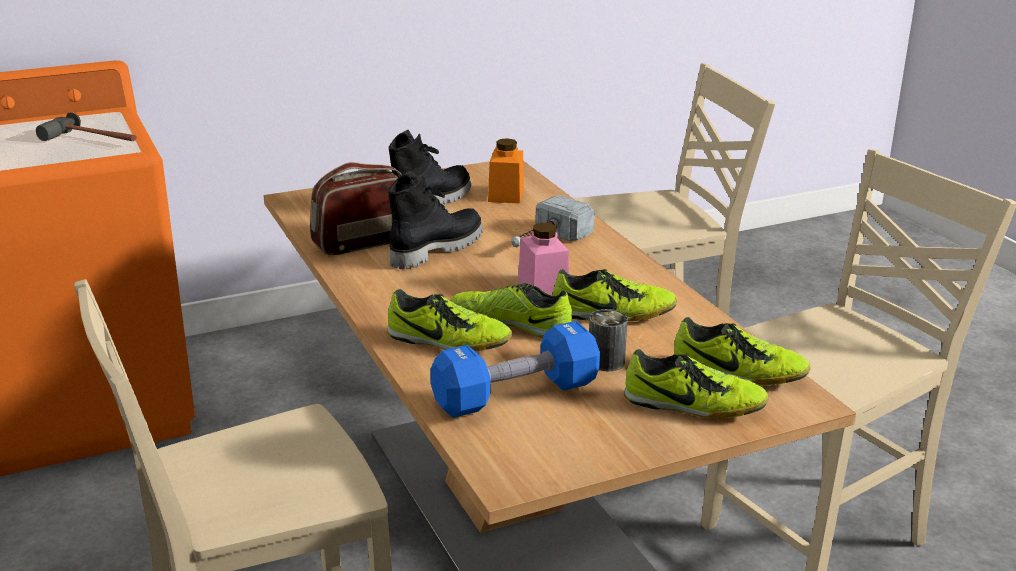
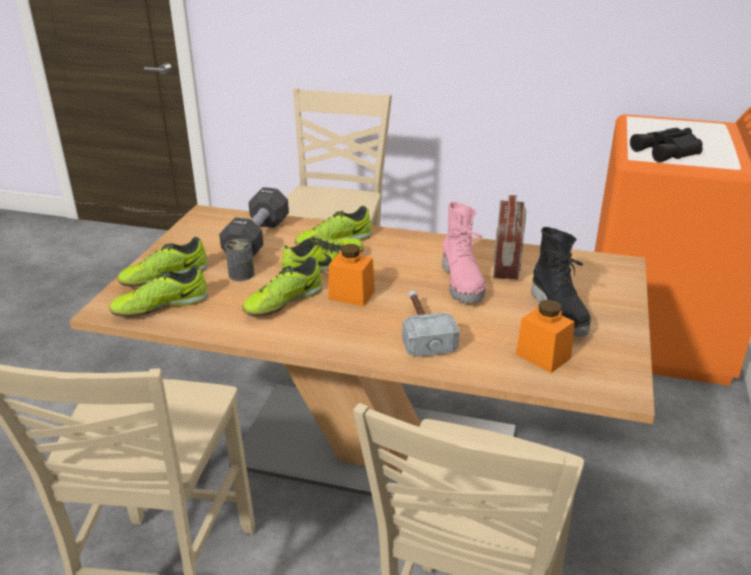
camera: 130 degrees right, 5 degrees up
(93, 140) = (668, 152): hammer -> black binoculars
(435, 249) = (463, 283): black boot -> pink boot
(515, 394) = (257, 239): blue dumbbell -> black dumbbell
(543, 288) = (351, 295): pink jar -> orange jar

